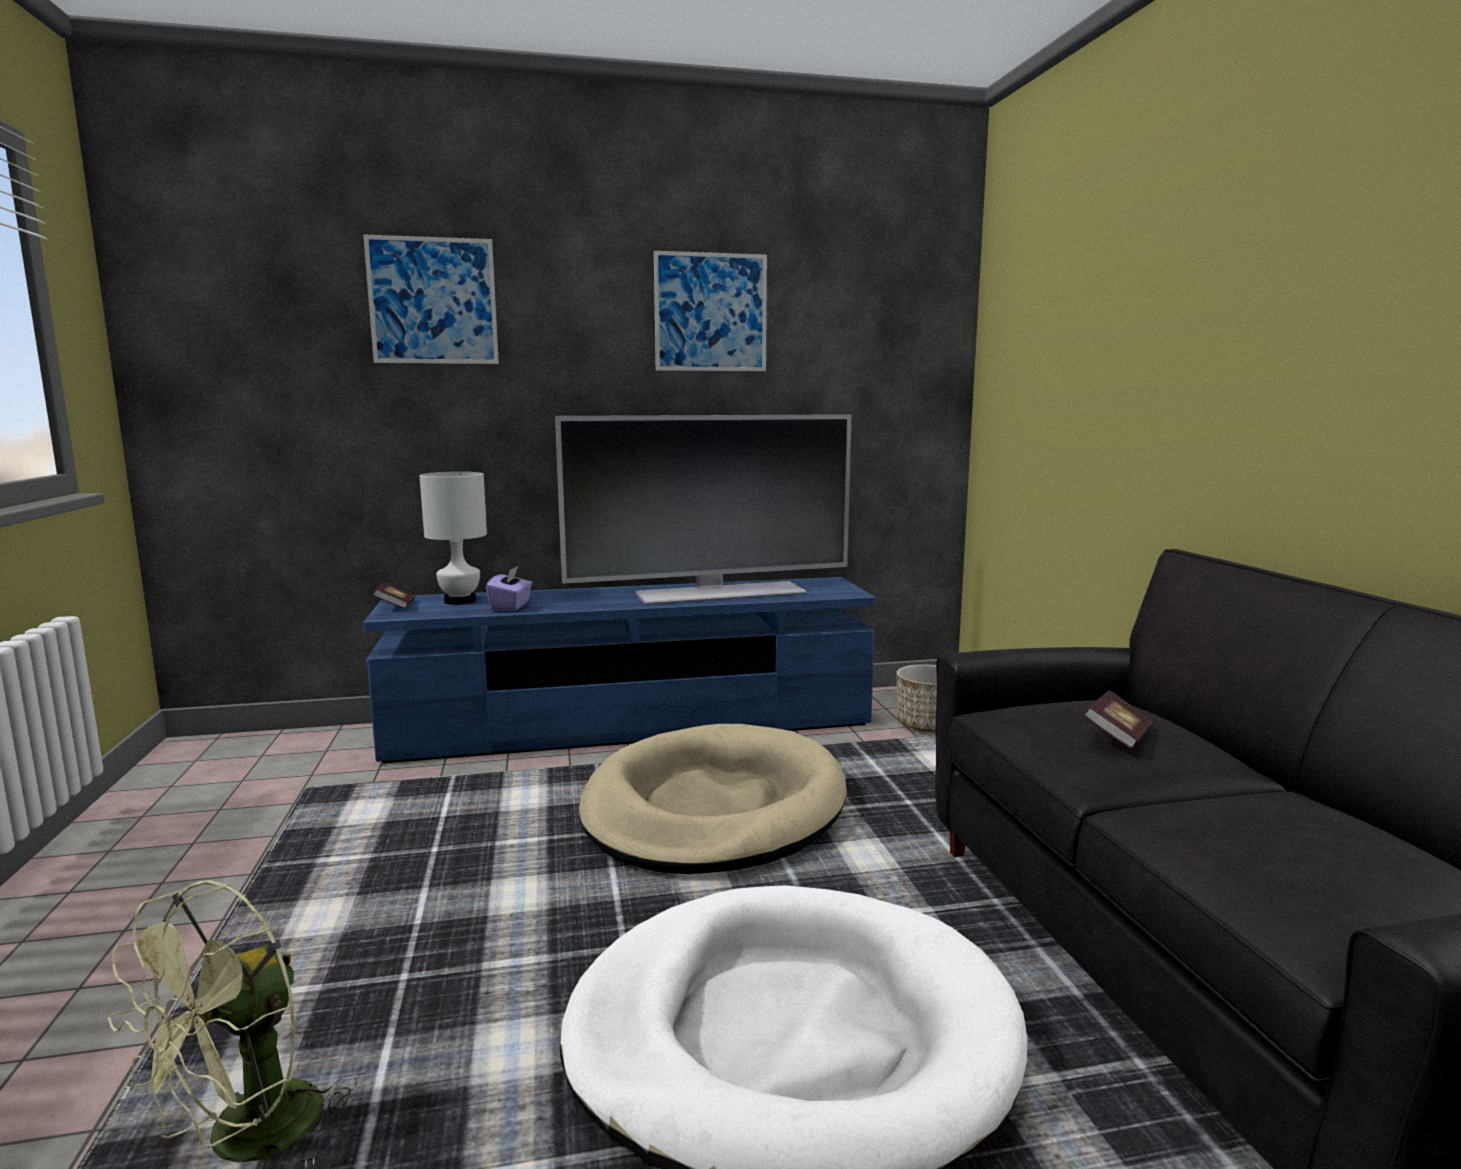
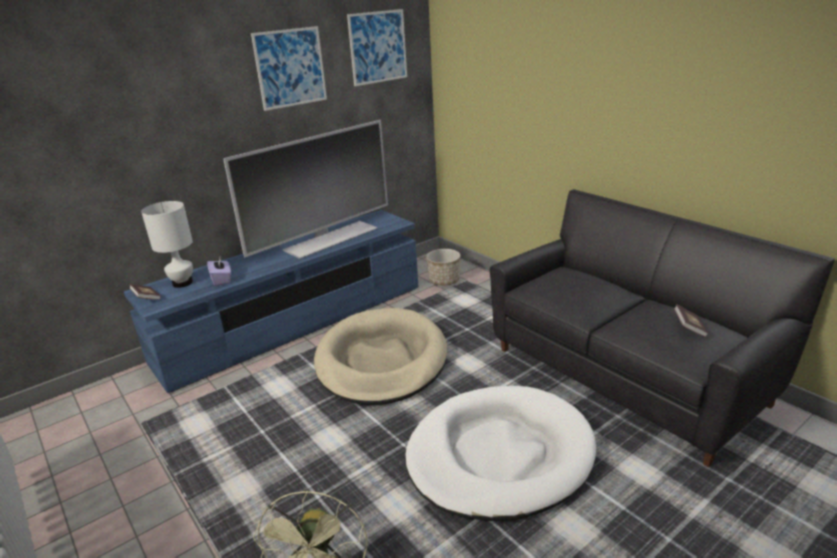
camera: 25 degrees left, 15 degrees up
(433, 301) = (112, 89): picture -> picture (378, 47)
(1118, 736) = (583, 291): book -> book (689, 328)

